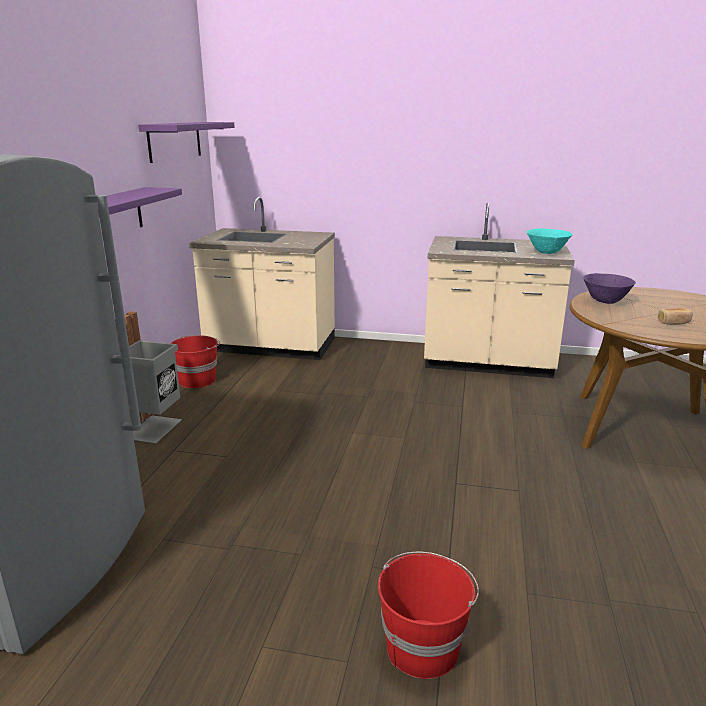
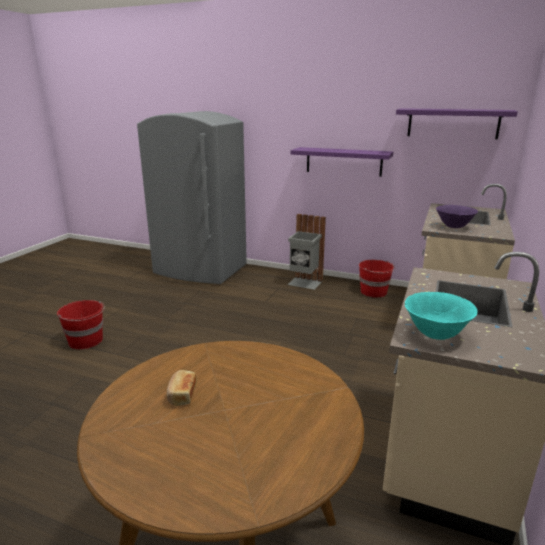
camera: 100 degrees right, 0 degrees up
(605, 302) = (281, 372): purple bowl -> purple bowl (454, 227)

